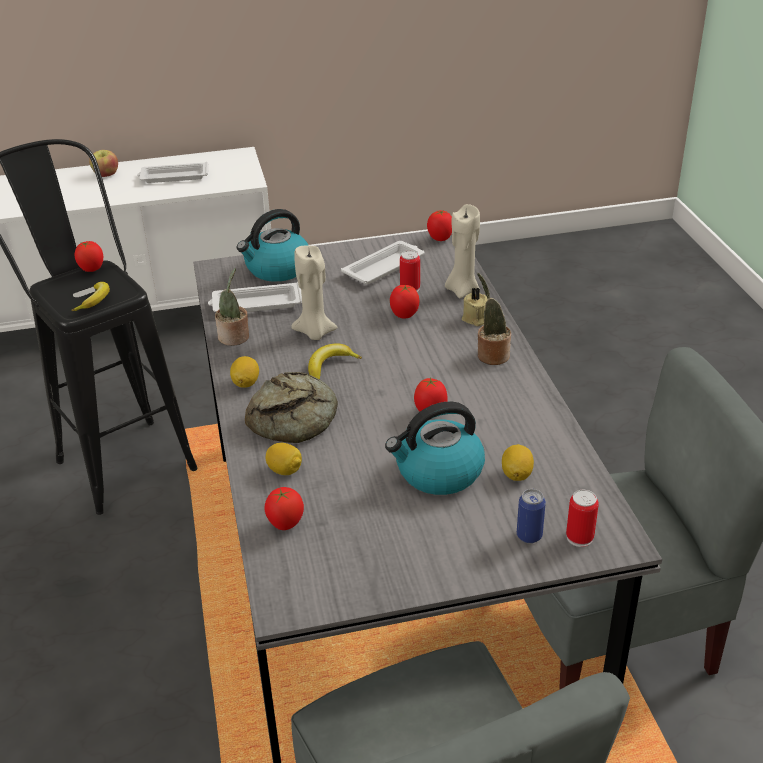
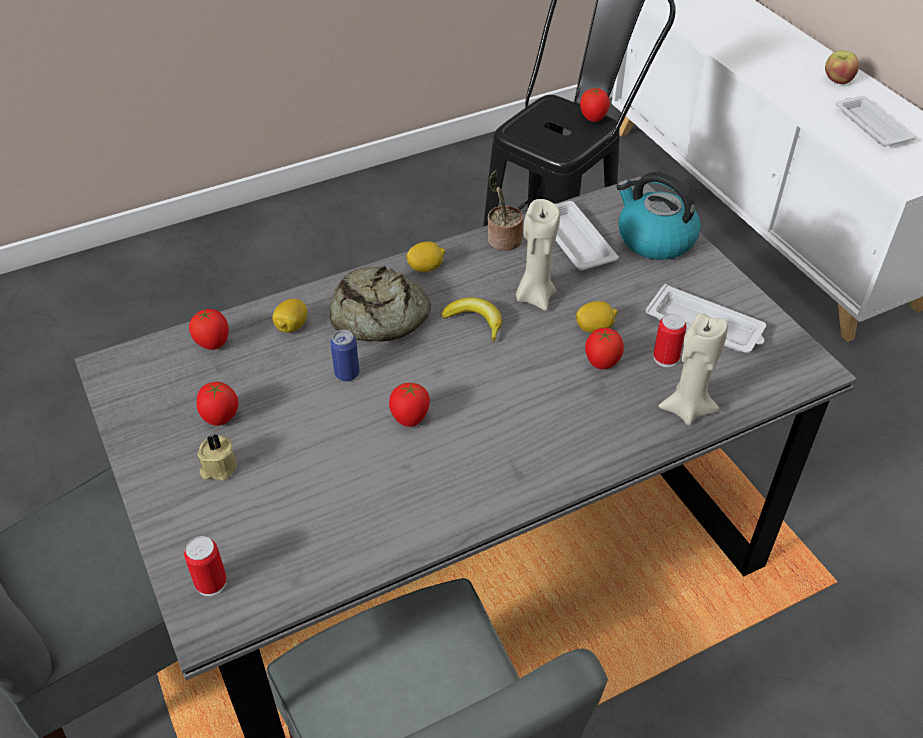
camera: 75 degrees right, 10 degrees up
(95, 301) = (538, 137): banana -> none
(438, 472) = (305, 443): kettle -> none
(440, 239) = (810, 366): tomato -> tomato (221, 419)
(474, 319) = (621, 431): beige candle -> beige candle (218, 468)
(491, 355) = (545, 458): potted plant -> none
(516, 474) = (313, 512): lemon -> lemon (595, 328)
(529, 535) = (211, 535): can -> can (347, 374)

